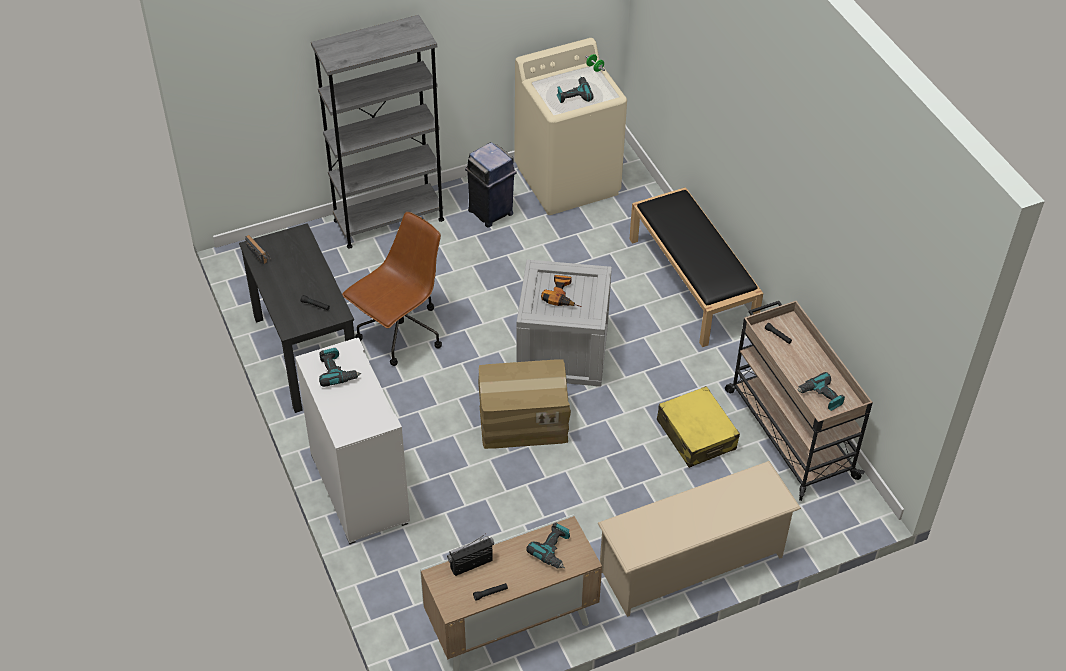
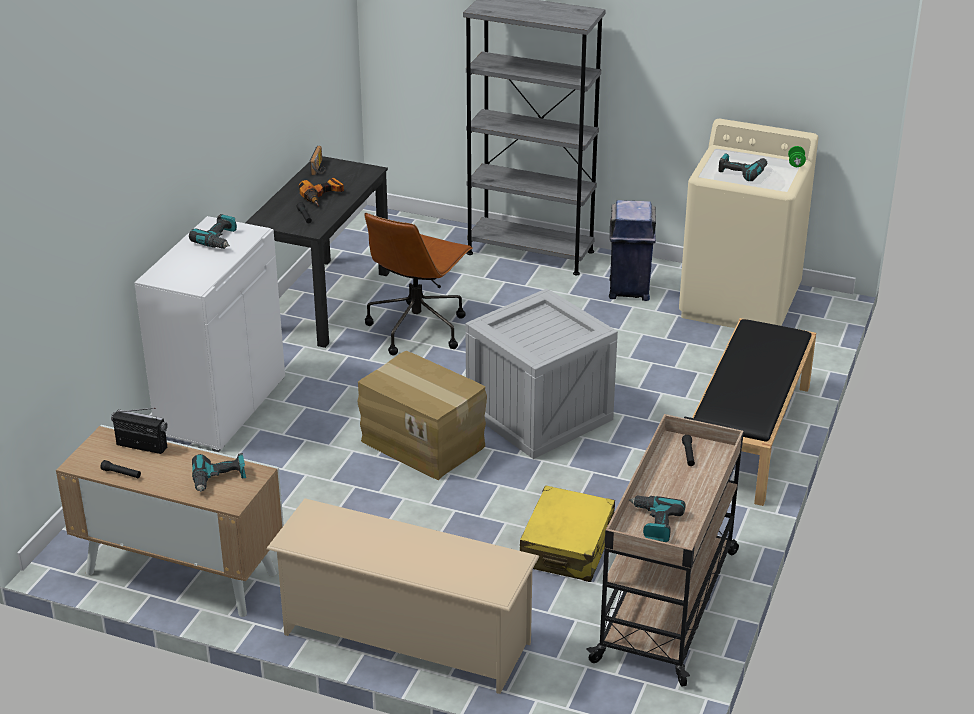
camera: 45 degrees right, 15 degrees down
(400, 334) = (417, 328): brown office chair -> brown office chair turned 120 degrees clockwise
(562, 295) = (540, 329): power drill -> power drill (323, 197)

